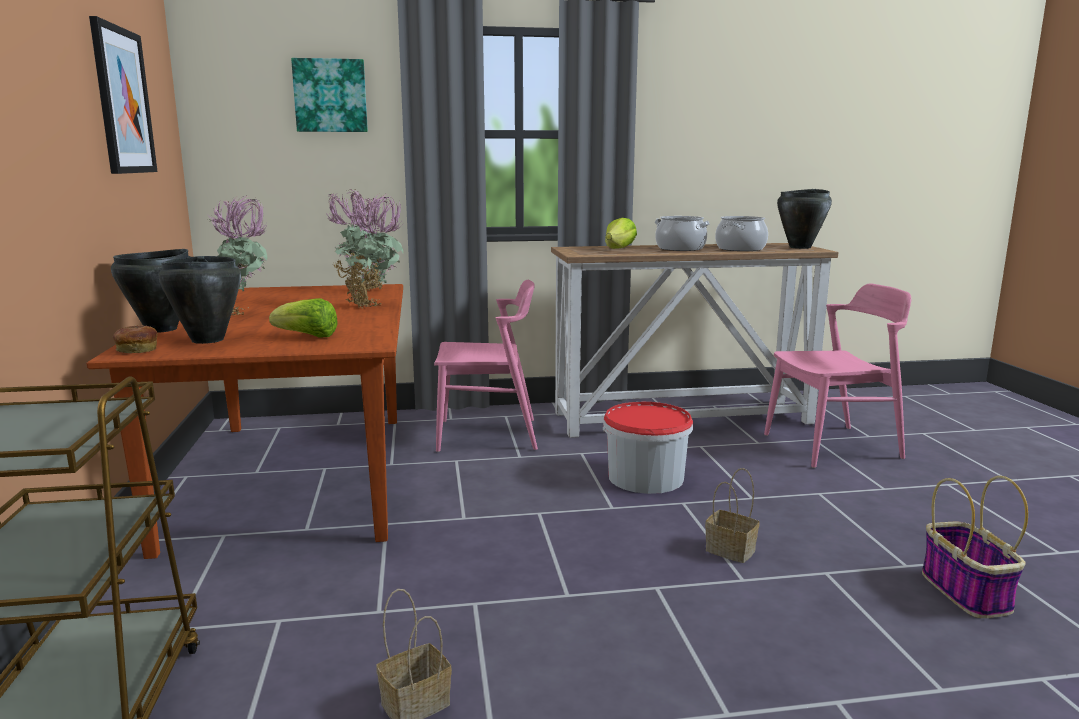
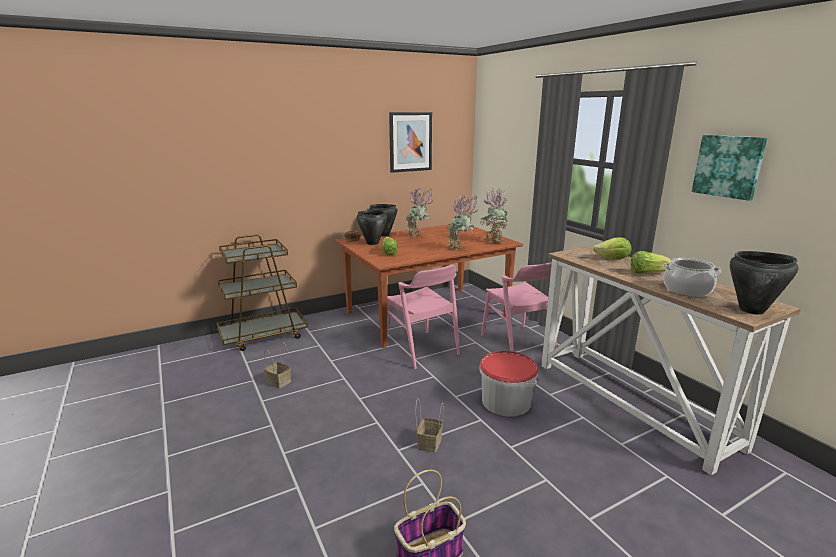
camera: 70 degrees right, 5 degrees up
(330, 96) = (520, 134): picture -> picture (728, 166)
(680, 248) = (647, 273): cooking pot -> lettuce
(832, 446) = (661, 487): pink chair -> pink chair (421, 349)

